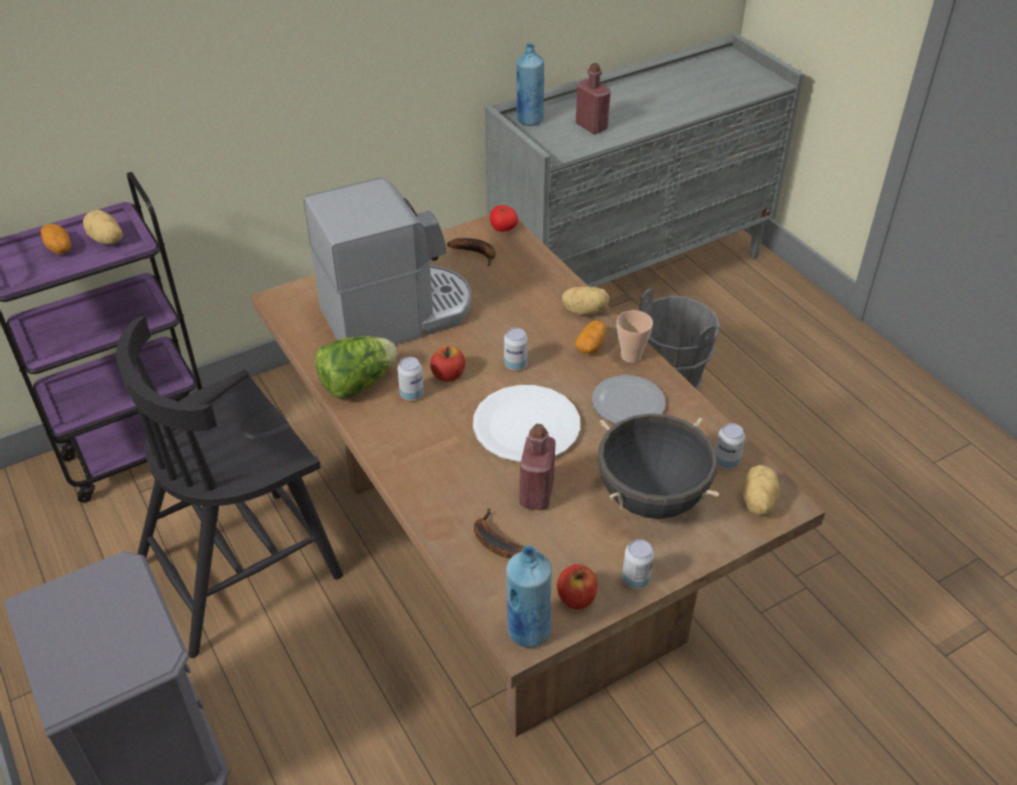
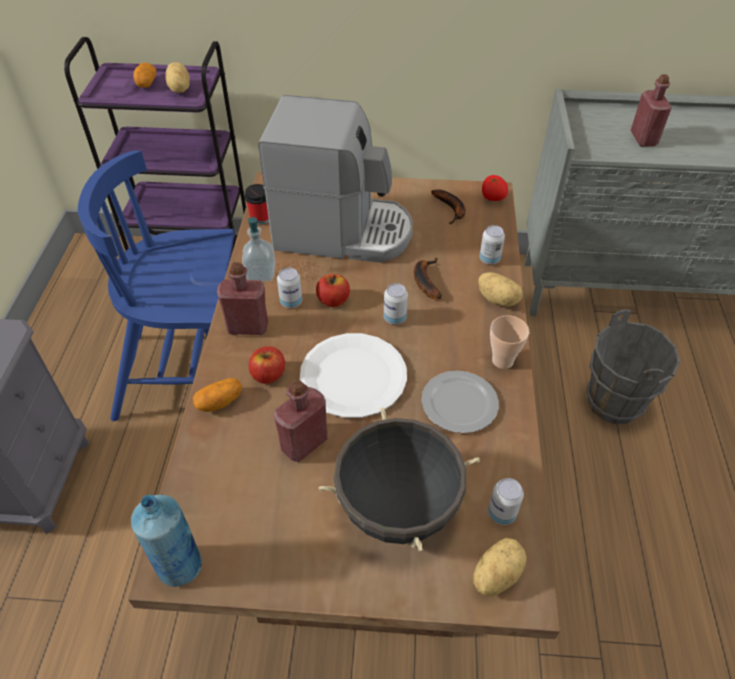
camera: 35 degrees right, 5 degrees up
(243, 567) = (191, 375): black chair -> blue chair
(304, 337) = (260, 219): none -> cup
(357, 384) = (261, 273): lettuce -> soap dispenser
(393, 433) = (247, 327): none -> red bottle
(494, 542) = (231, 466): banana -> banana (425, 280)
(529, 120) = (591, 114): blue bottle -> none
(576, 598) = (245, 561): apple -> apple (268, 375)
(590, 346) = (474, 333): potato -> potato (219, 402)
(636, 579) = (311, 578): can -> can (489, 259)

